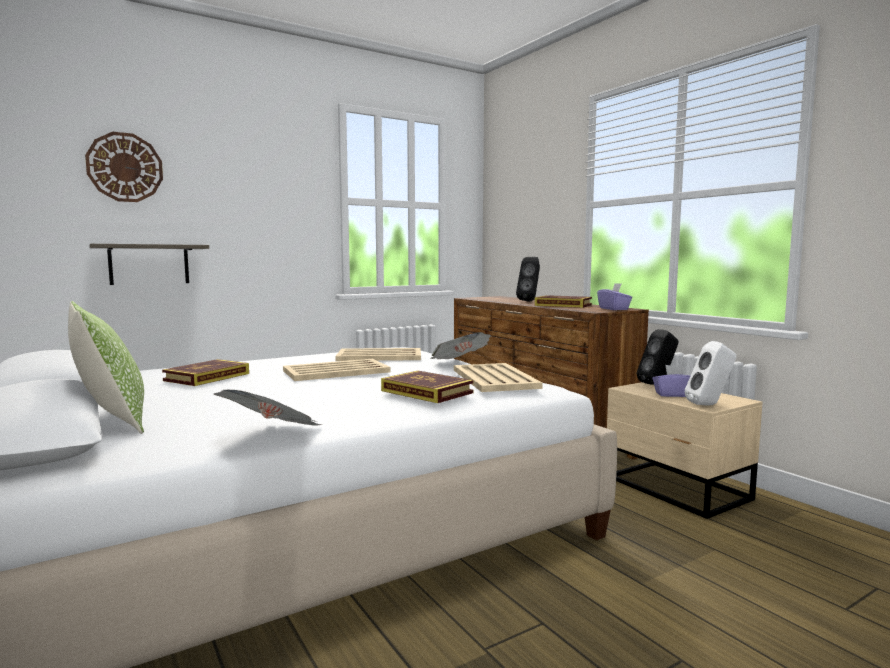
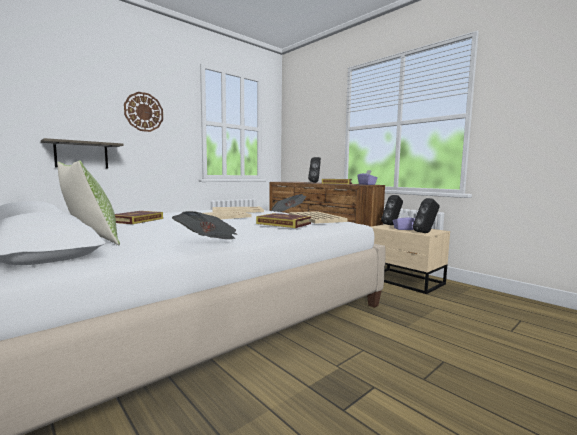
camera: 10 degrees left, 0 degrees up
(125, 167) = (65, 91): wall clock -> wall clock (144, 112)
(710, 405) = (426, 233): white speaker -> black speaker

